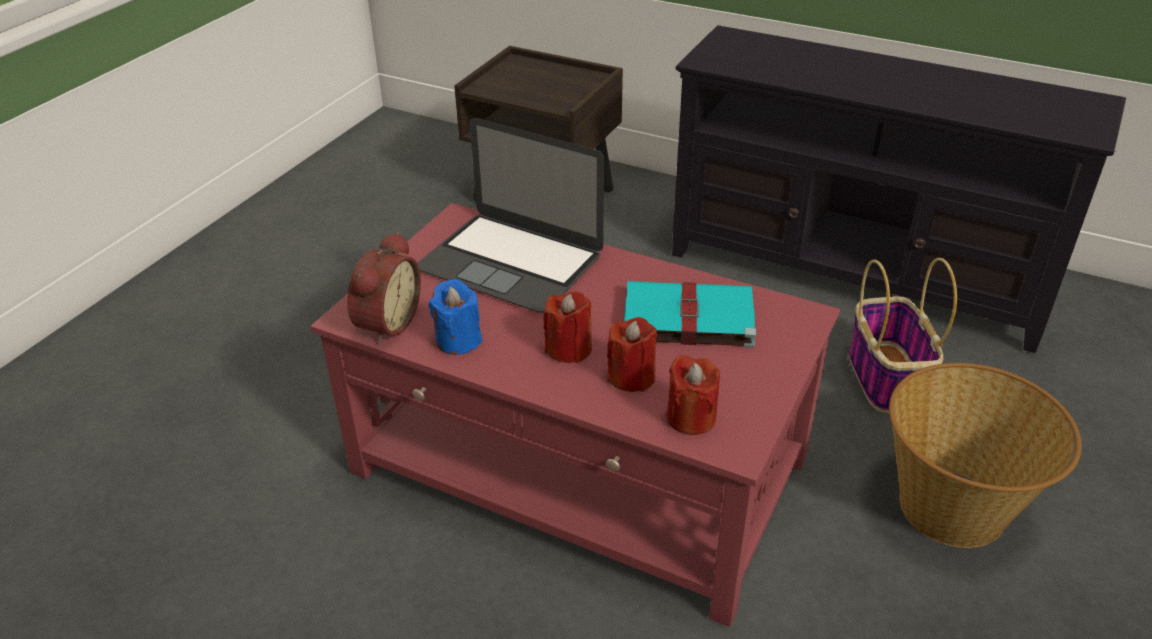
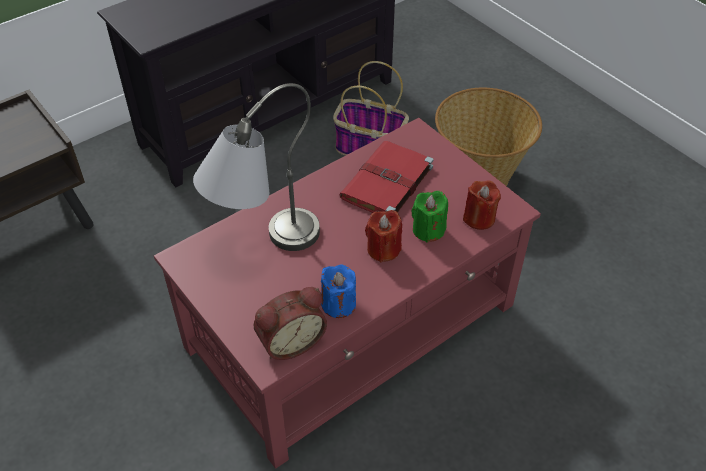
camera: 65 degrees left, 10 degrees up
(385, 323) = (290, 341): alarm clock -> alarm clock turned 105 degrees clockwise
(510, 261) = (263, 246): laptop -> grey table lamp
(631, 377) = (428, 230): red candle -> green candle
(685, 318) = (386, 183): turquoise book -> red book

